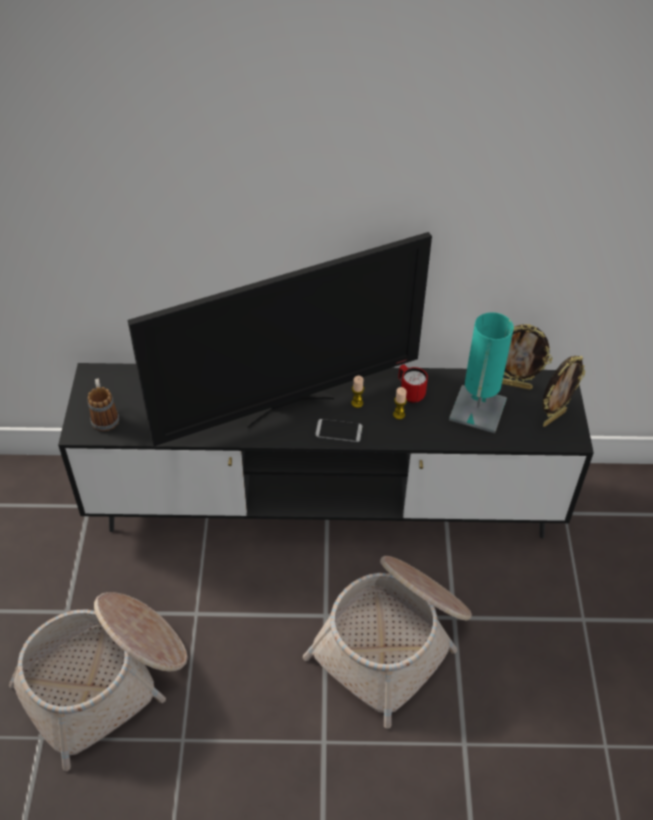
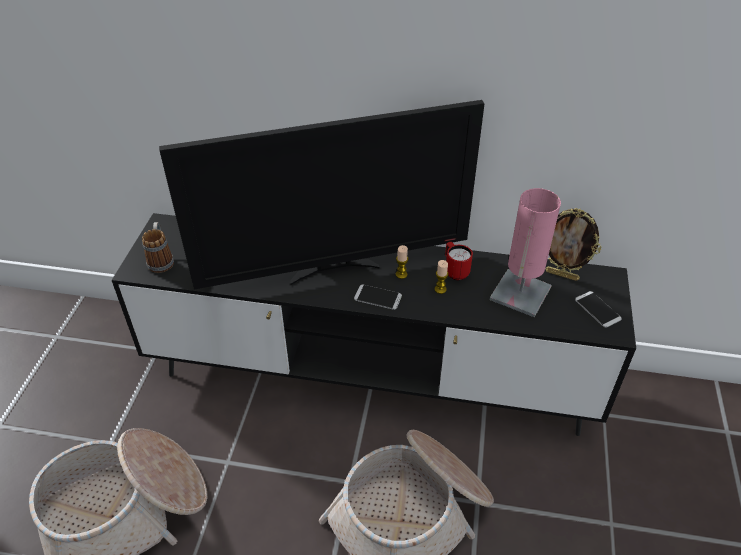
camera: 10 degrees right, 5 degrees down
(477, 409) = (520, 293): turquoise table lamp -> pink table lamp
(553, 417) = (597, 309): picture frame -> phone

